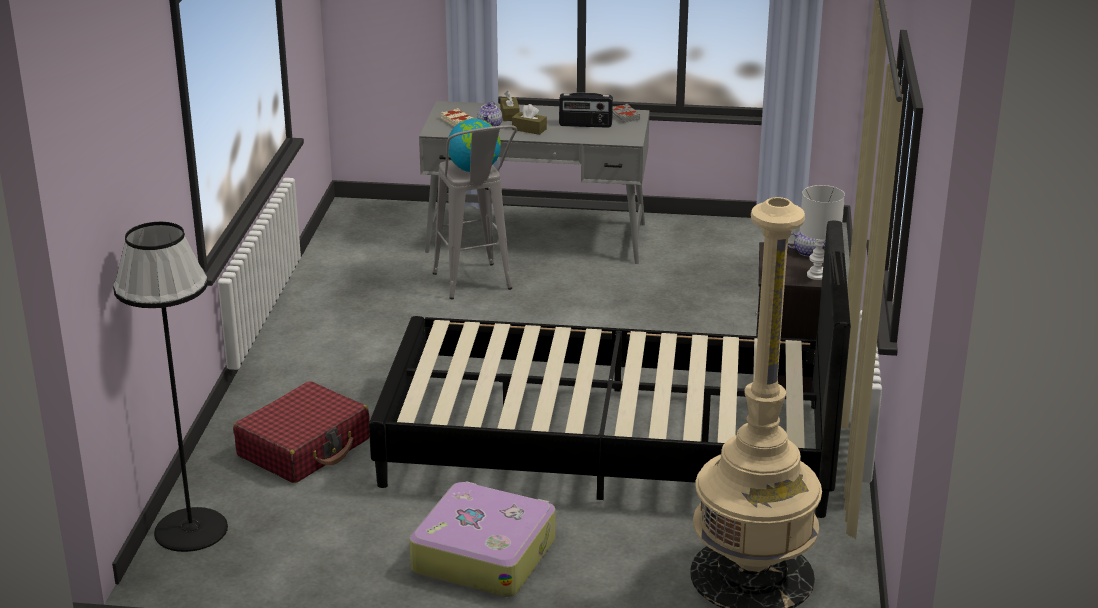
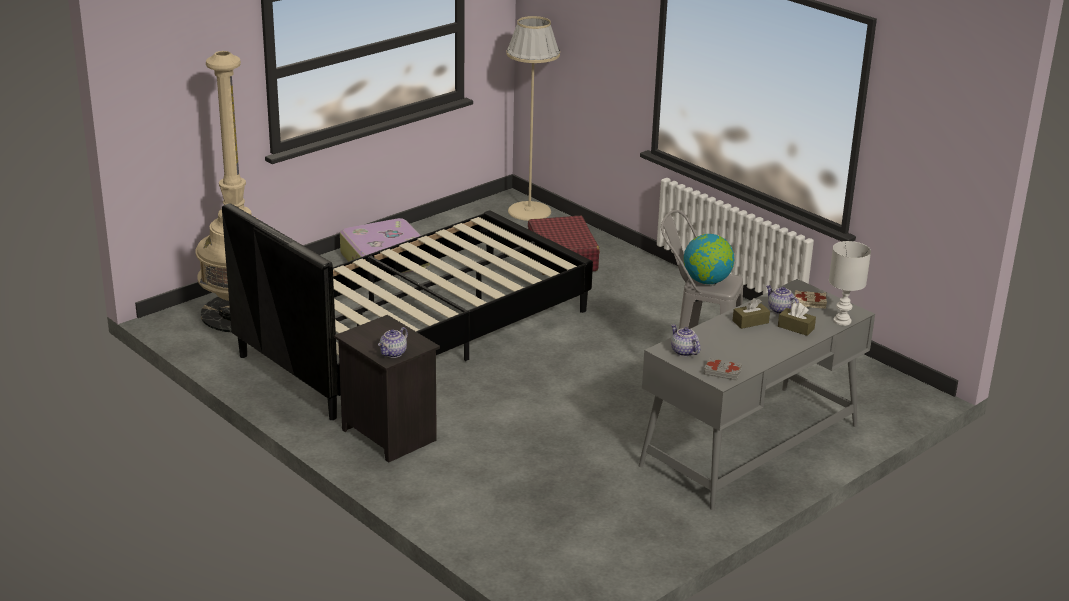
camera: 130 degrees right, 0 degrees up
(191, 529) = (529, 211): black floor lamp -> beige floor lamp
(585, 125) = (727, 347): radio -> none
(620, 134) = (683, 352): none -> teapot
(817, 275) = (359, 338): white table lamp -> white table lamp (842, 321)

